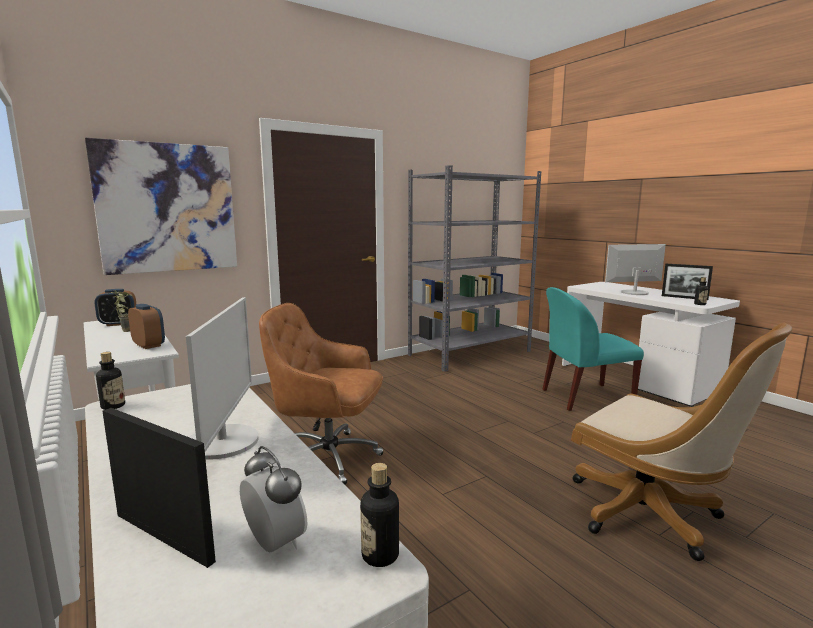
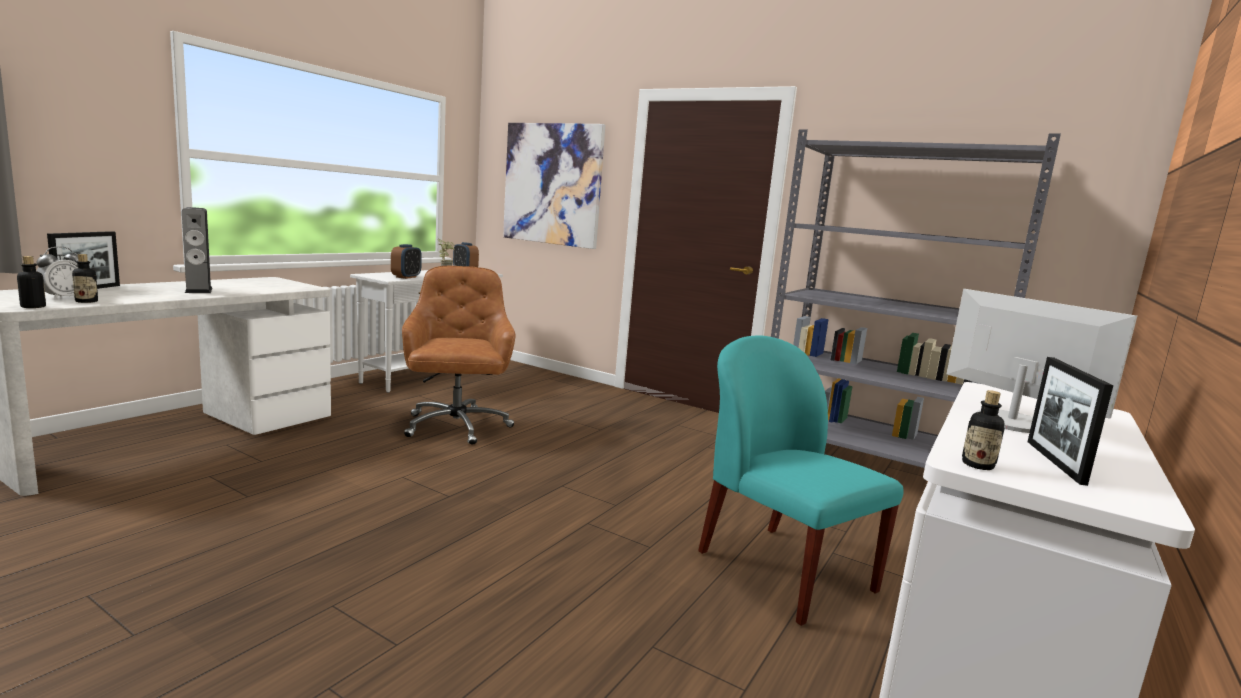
camera: 65 degrees right, 0 degrees up
(113, 406) = (267, 278): bottle -> bottle (86, 301)
(223, 442) = (198, 290): monitor -> speaker
(654, 515) = (378, 606): office chair -> none

